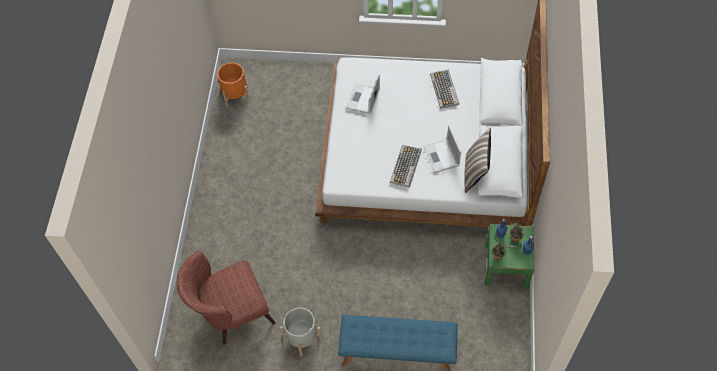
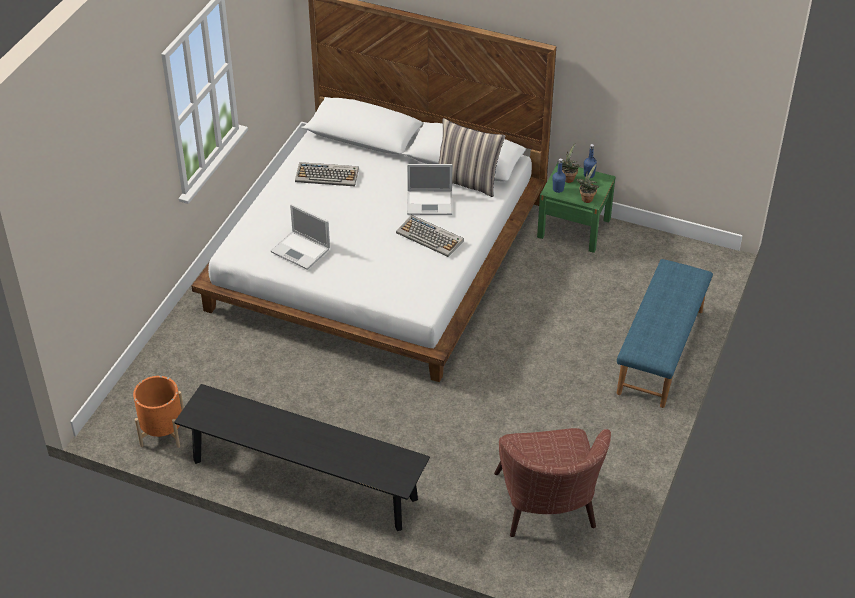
camera: 75 degrees left, 15 degrees down
(219, 175) = (304, 480): none -> black bench
(302, 338) = (611, 439): grey planter -> none

